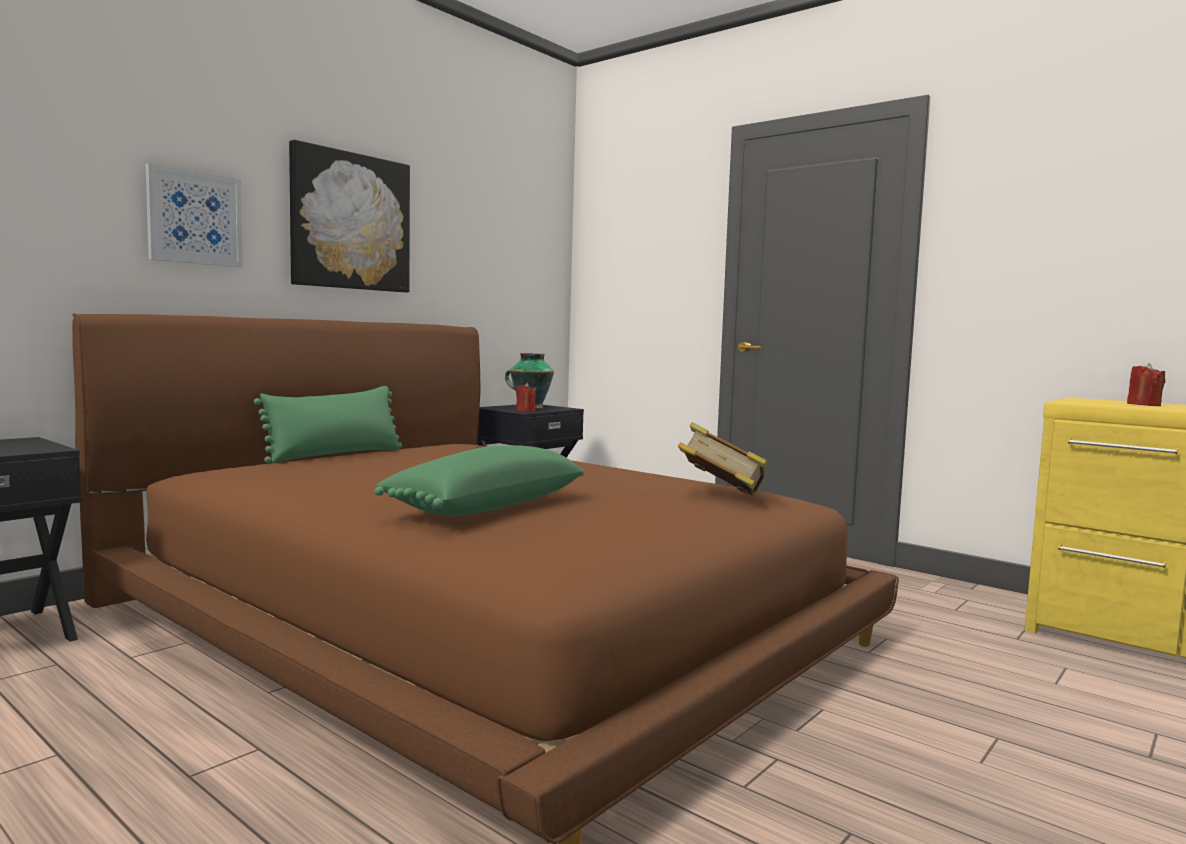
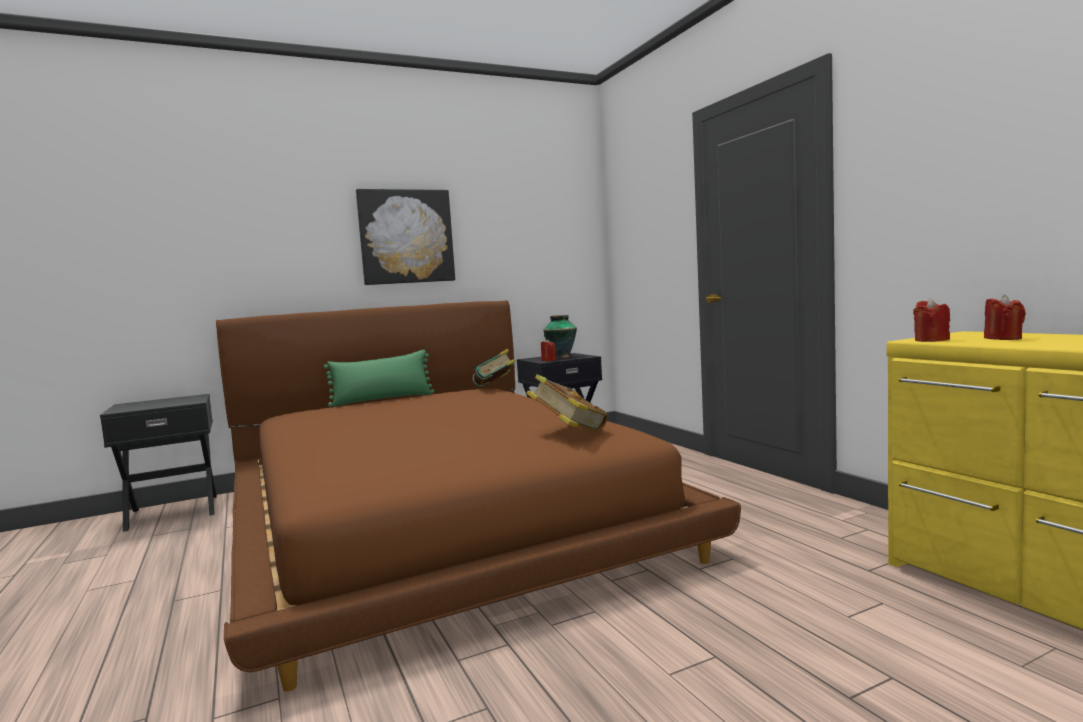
camera: 25 degrees right, 0 degrees up
(194, 218) = (295, 251): picture -> none
(480, 444) = (494, 388): none -> book
(484, 507) = (380, 440): green pillow -> none
(1085, 403) = (931, 340): none -> red candle

